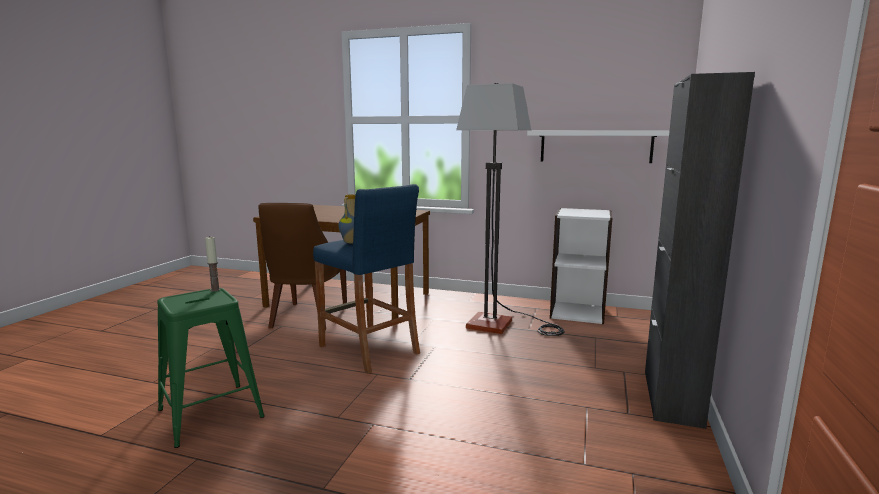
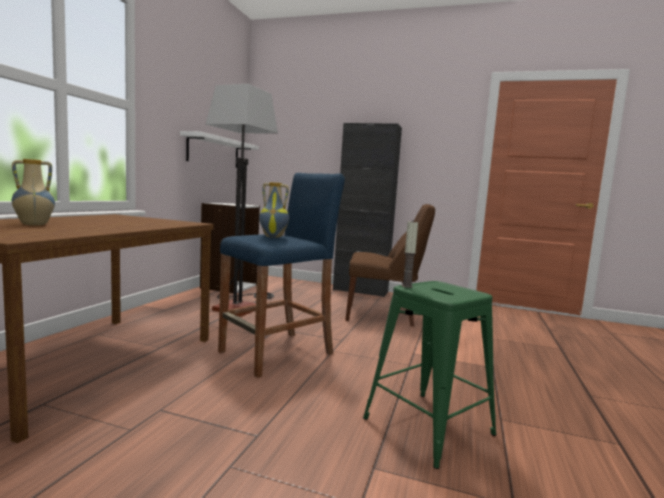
camera: 90 degrees left, 5 degrees down
(307, 318) = (139, 391): brown chair -> brown chair (383, 316)
(329, 211) = (34, 224): none -> vase

